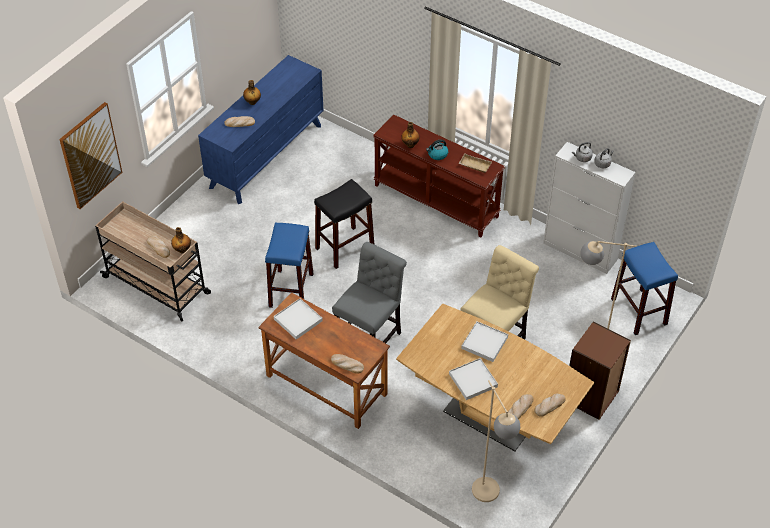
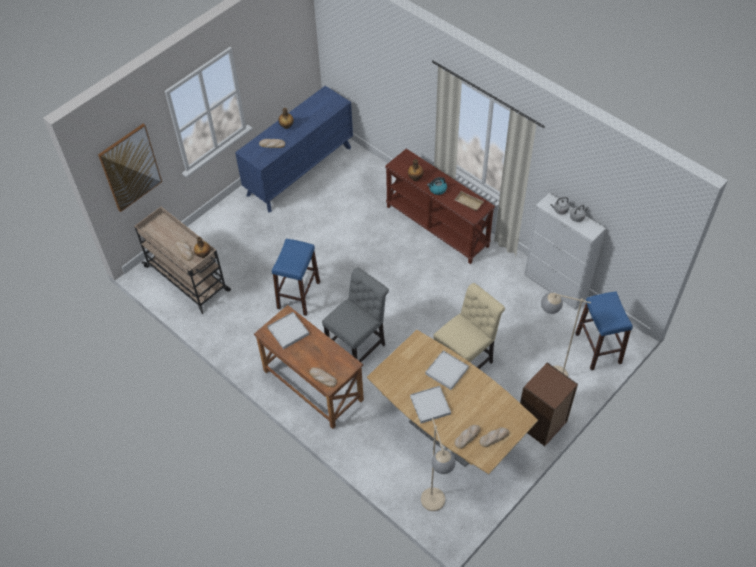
camera: 10 degrees right, 5 degrees up
(345, 247) = (351, 261): black stool -> none

